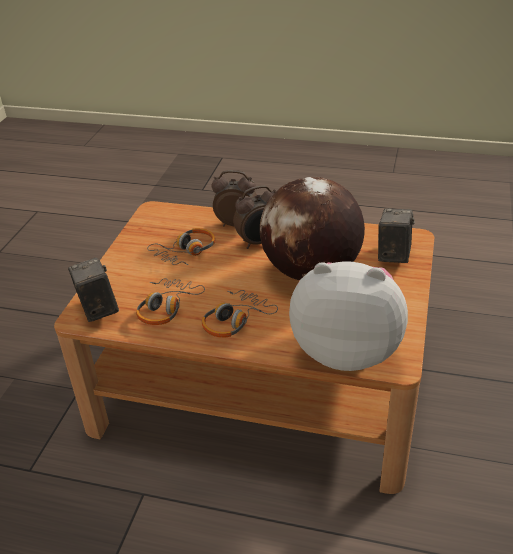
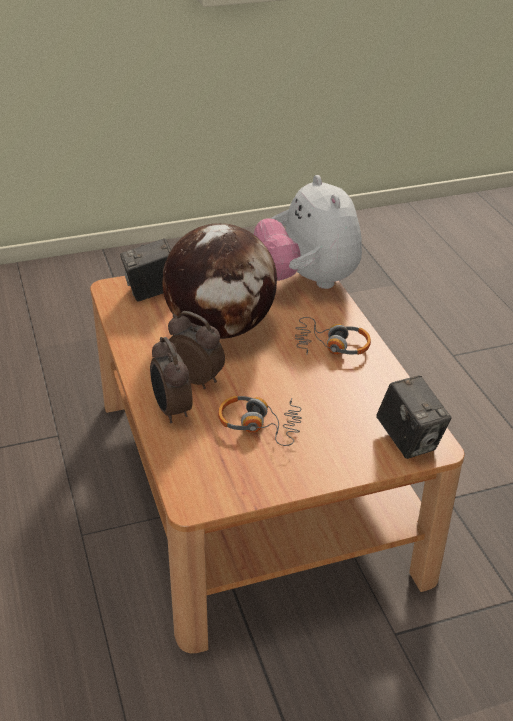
camera: 125 degrees left, 0 degrees up
(98, 309) = (409, 440): camera -> camera turned 60 degrees counterclockwise
(167, 307) = (357, 394): headphones -> none

